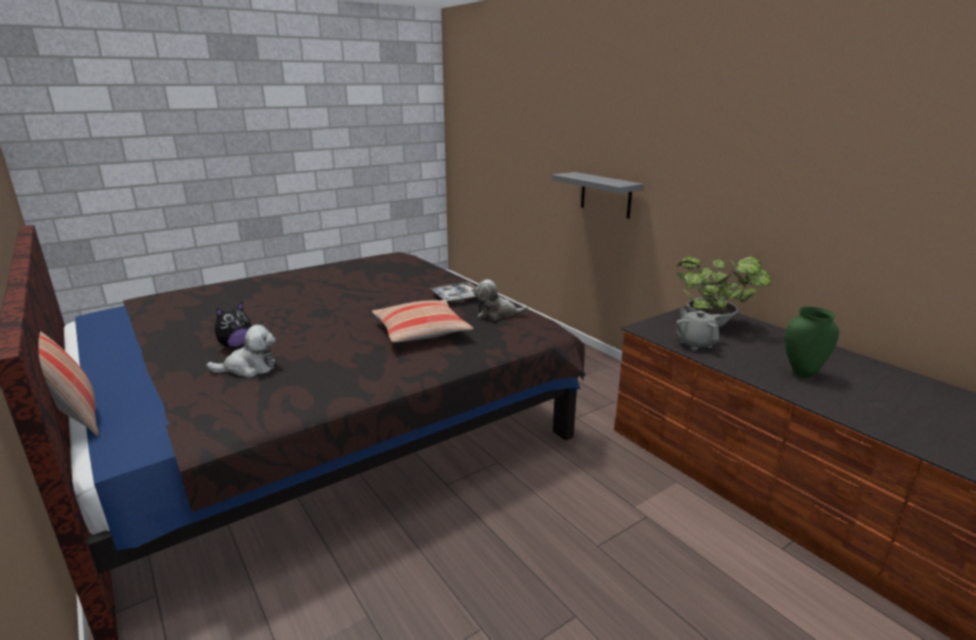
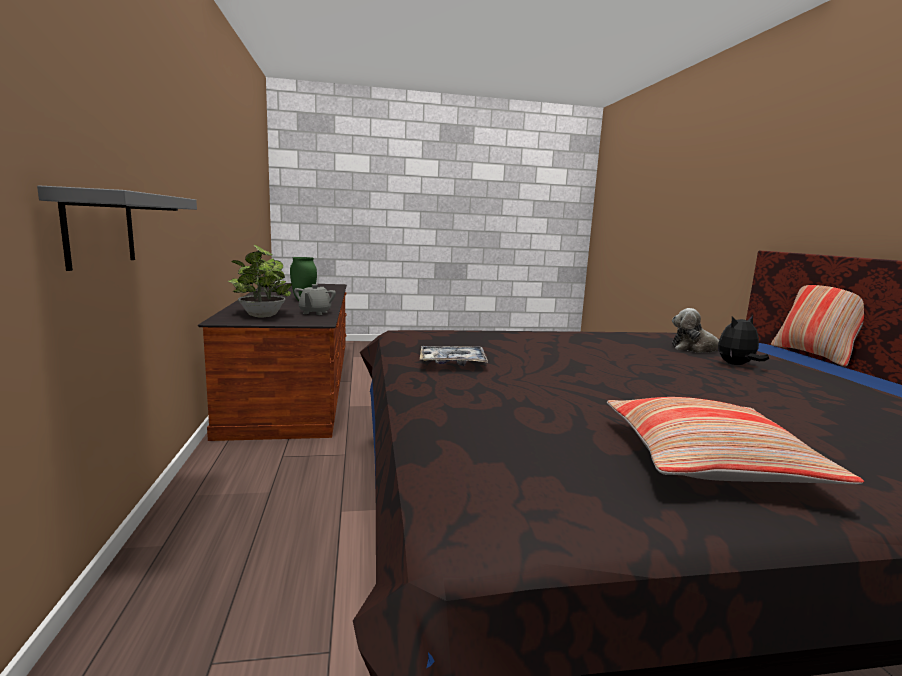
camera: 155 degrees left, 10 degrees down
(421, 331) = (528, 344): pillow -> pillow (709, 460)
(497, 314) = (432, 342): plush toy -> none

